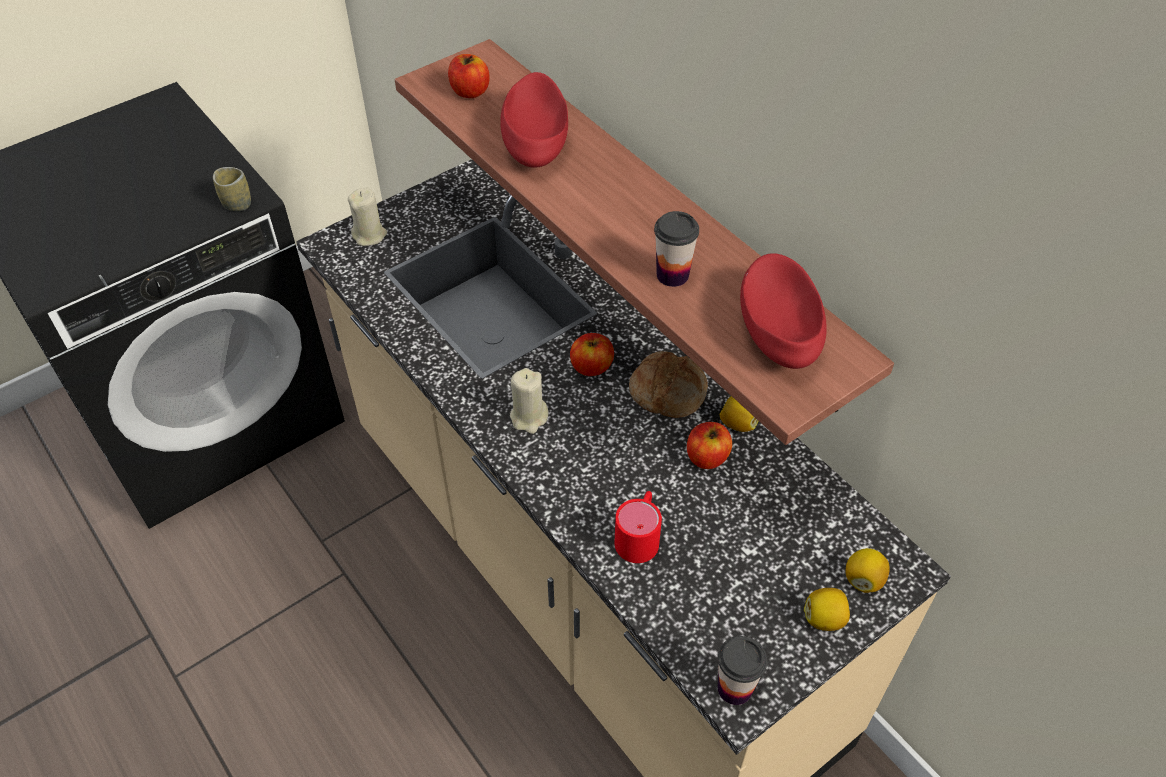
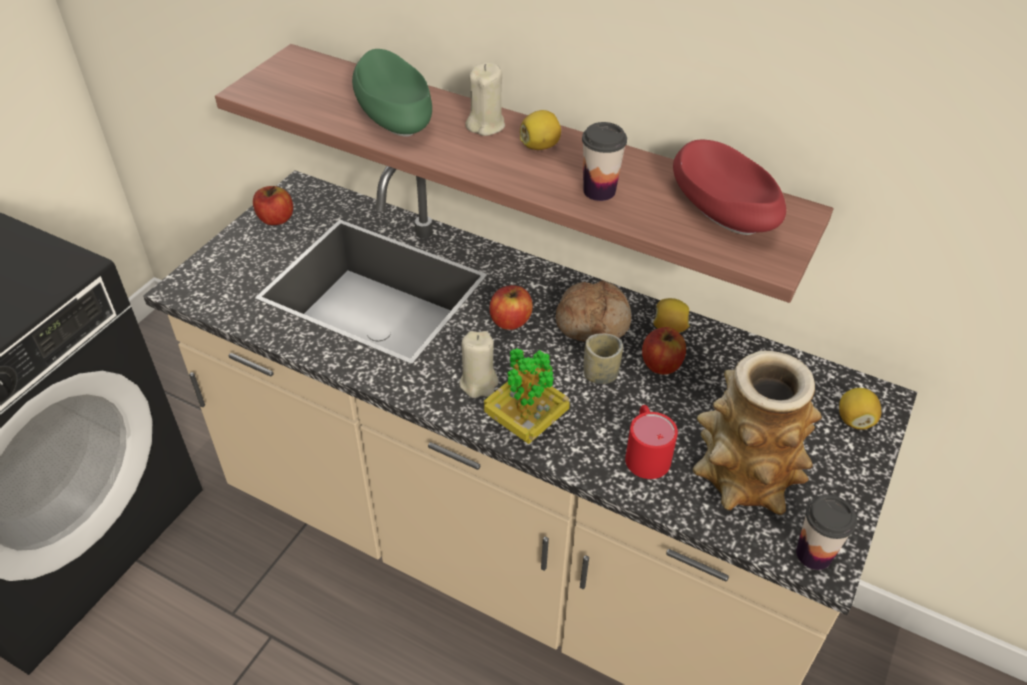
camera: 25 degrees left, 5 degrees down
(237, 204) = (61, 275): cup -> cup (600, 374)
(370, 235) = (221, 269): beige candle -> beige candle (486, 125)
(469, 91) = (300, 89): apple -> apple (275, 219)
(534, 140) = (393, 115): red bowl -> green bowl
(549, 468) = (526, 422): none -> potted plant
(718, 590) = (744, 474): none -> vase
(824, 618) = (846, 464): lemon -> lemon (540, 146)

